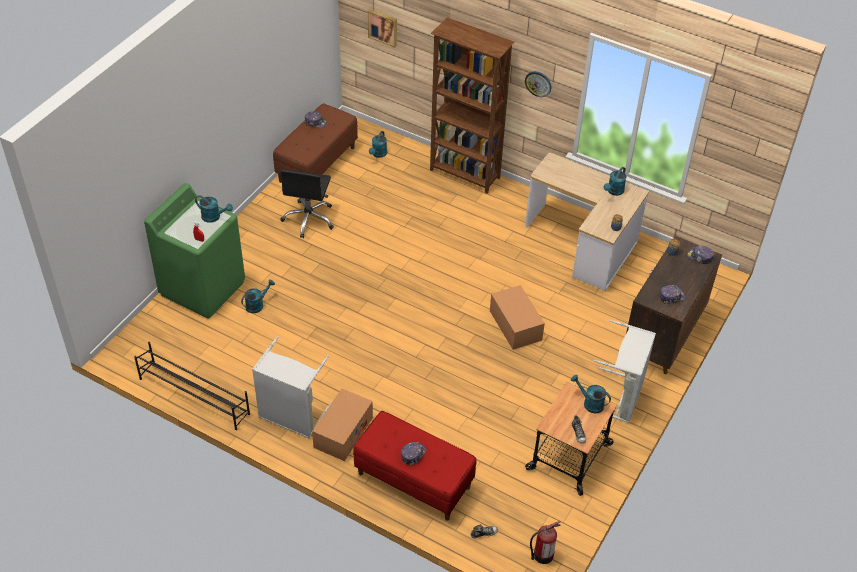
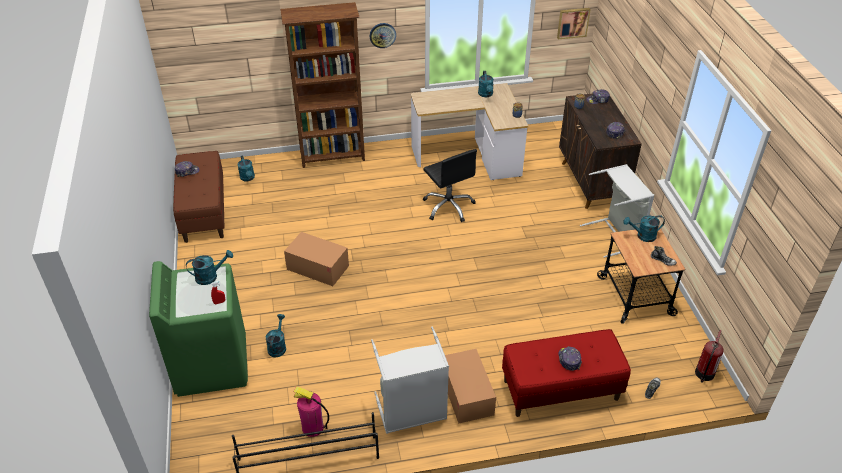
camera: 40 degrees left, 5 degrees down
(218, 378) = (312, 427): none -> fire extinguisher
(309, 219) = (245, 255): black office chair -> black office chair (448, 206)
(383, 27) = (209, 53): picture -> picture (573, 22)
(515, 325) = (492, 234): cardboard box -> cardboard box (317, 267)

